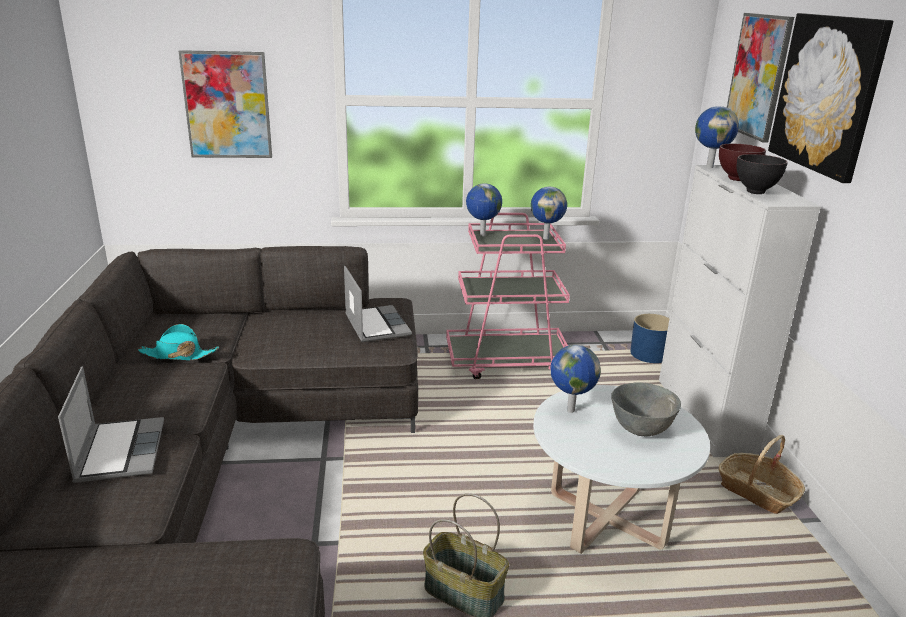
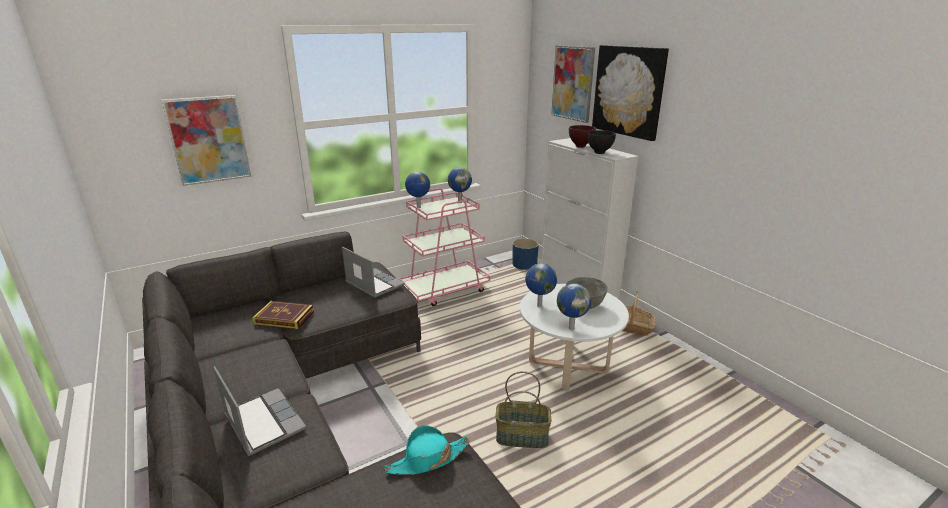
camera: 25 degrees left, 0 degrees up
(178, 355) = (242, 342): turquoise hat -> turquoise hat (427, 460)
(243, 339) = (284, 317): none -> book
(709, 166) = (557, 141): globe -> globe (571, 328)

